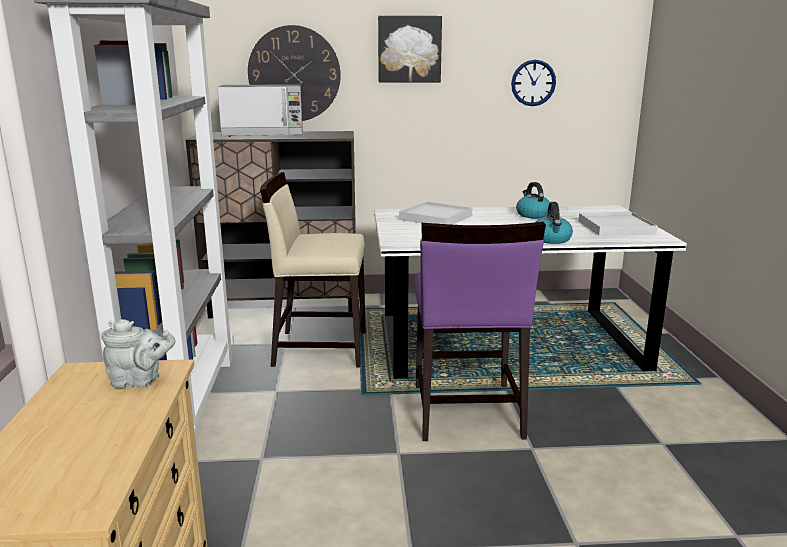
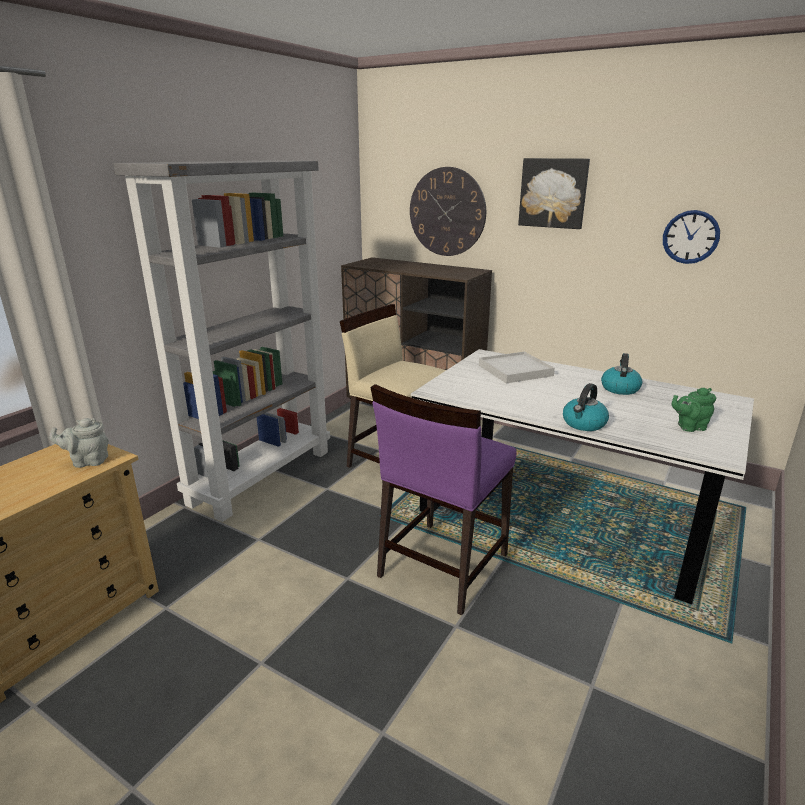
camera: 35 degrees right, 5 degrees up
(140, 381) = (88, 461): grey teapot -> grey teapot turned 135 degrees clockwise
(264, 134) = (408, 266): microwave -> none
(616, 227) = (689, 427): white tray -> green teapot

